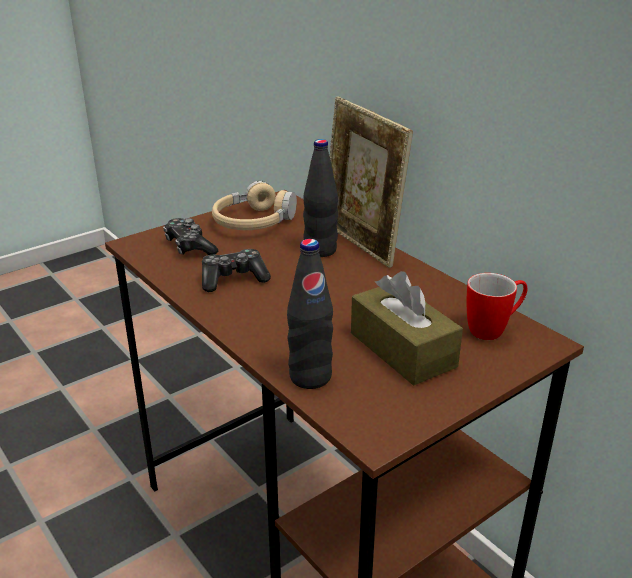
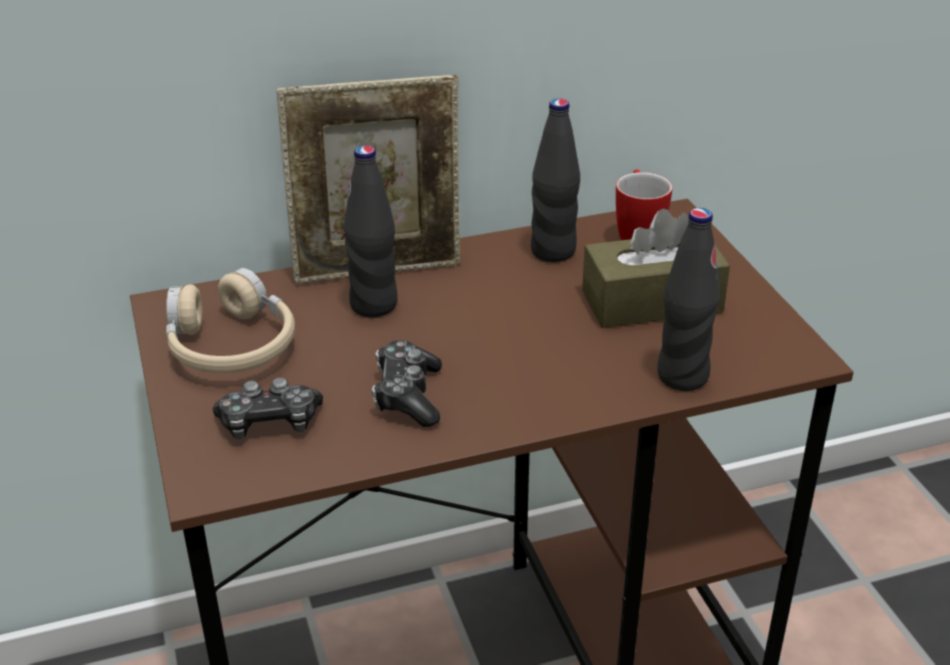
camera: 70 degrees left, 5 degrees up
(437, 298) = (553, 251): none -> black bottle

